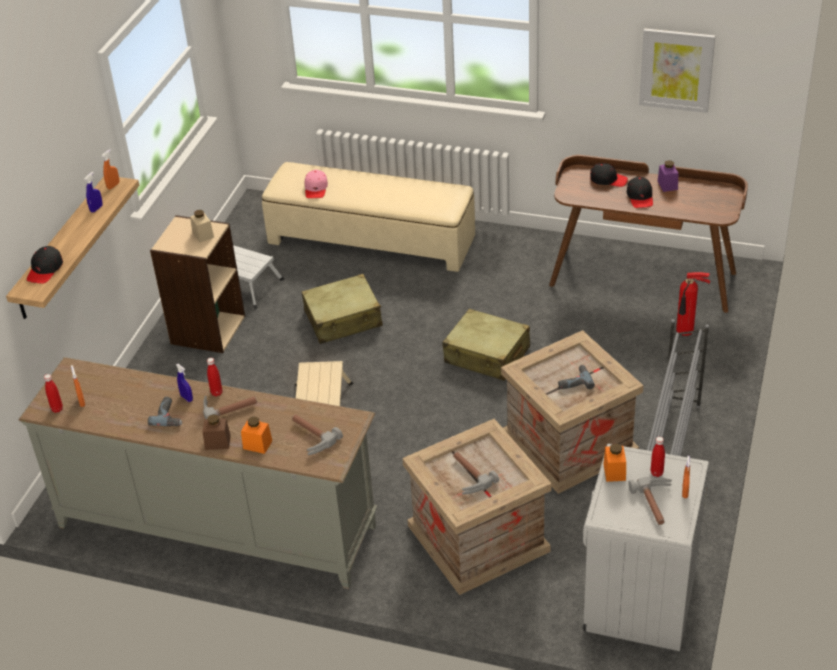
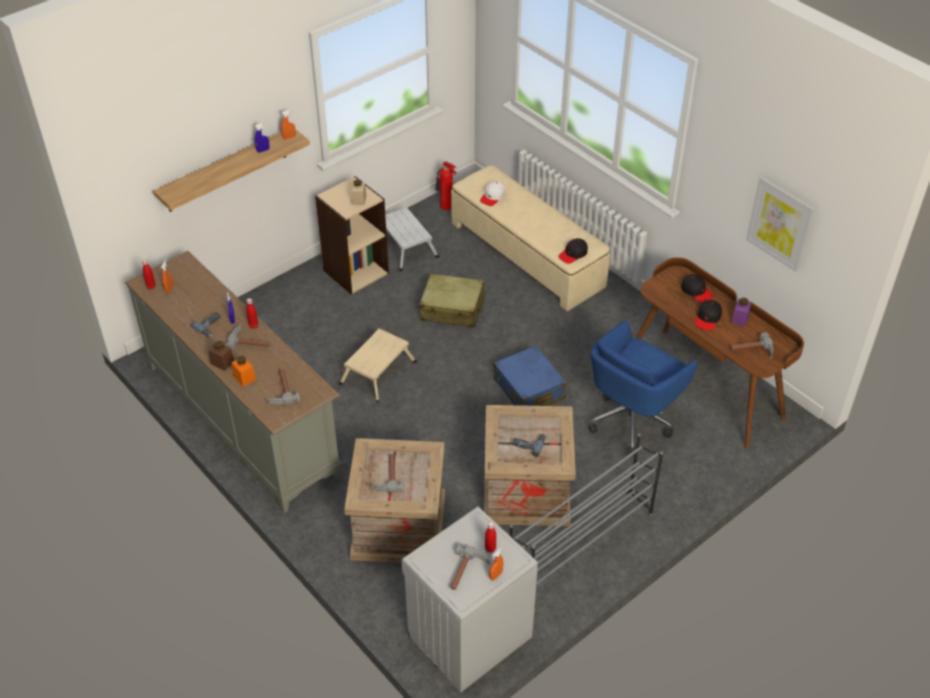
camera: 30 degrees right, 5 degrees up
(45, 270) = (191, 183): black cap -> black cap (573, 254)
(316, 189) = (493, 197): pink cap -> white cap
(487, 355) = (529, 389): beige suitcase -> blue suitcase
(608, 337) = (632, 421): none -> blue office chair
(614, 472) = (461, 530): orange jar -> none
(686, 331) = (698, 447): fire extinguisher -> fire extinguisher (446, 207)
(704, 206) = (752, 351): none -> hammer

